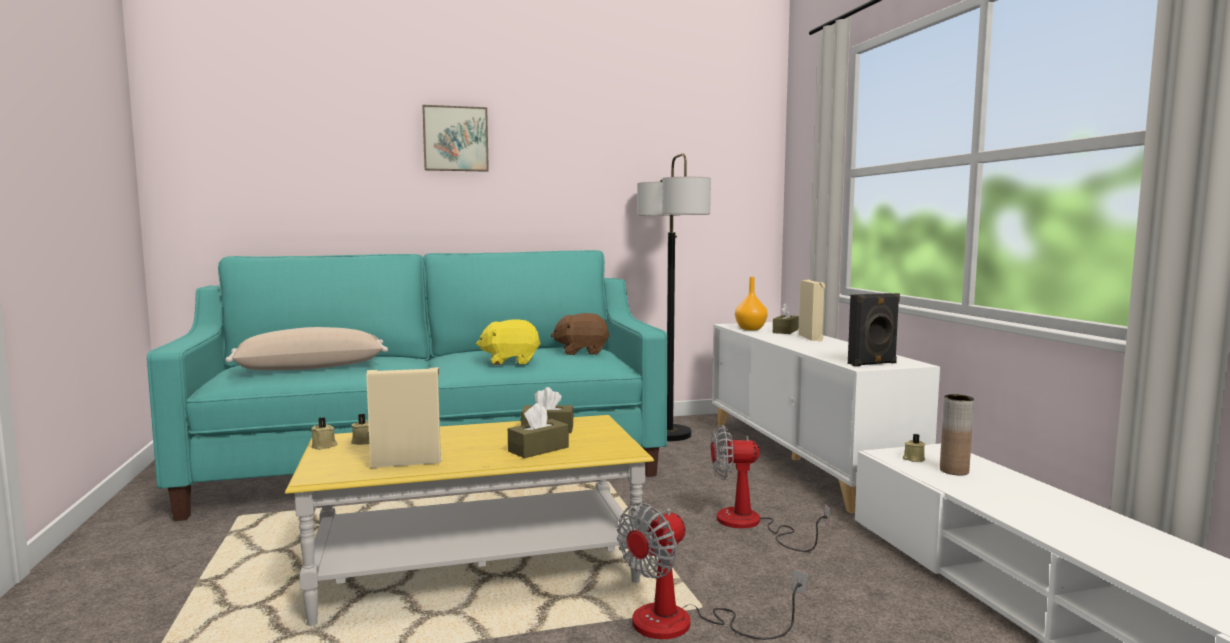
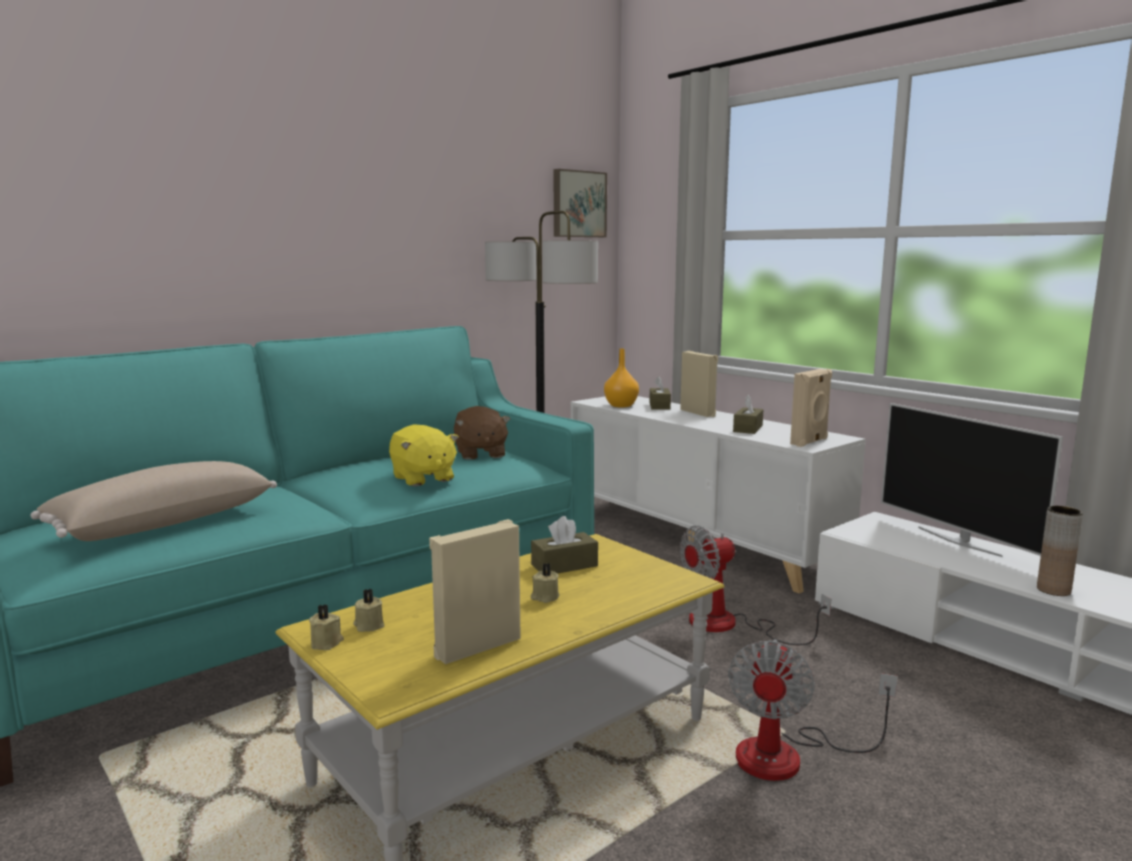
camera: 25 degrees left, 5 degrees up
(455, 139) = (263, 181): picture -> picture (578, 204)
(510, 361) = (422, 478): yellow plush toy -> yellow plush toy turned 90 degrees counterclockwise
(538, 449) = (598, 596): brown tissue box -> brown tissue box (748, 429)
(581, 352) = (480, 454): brown plush toy -> brown plush toy turned 75 degrees counterclockwise
(873, 364) = (810, 442): black speaker -> beige speaker
(913, 459) = (874, 534): beige candle -> beige candle (544, 597)
(954, 471) = (920, 542): brown vase -> brown vase (1053, 590)
(1001, 476) = (959, 541): none -> television

